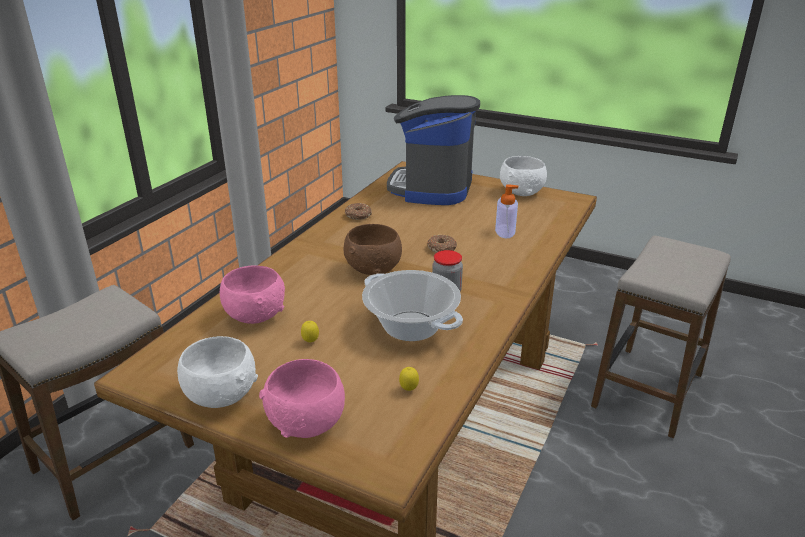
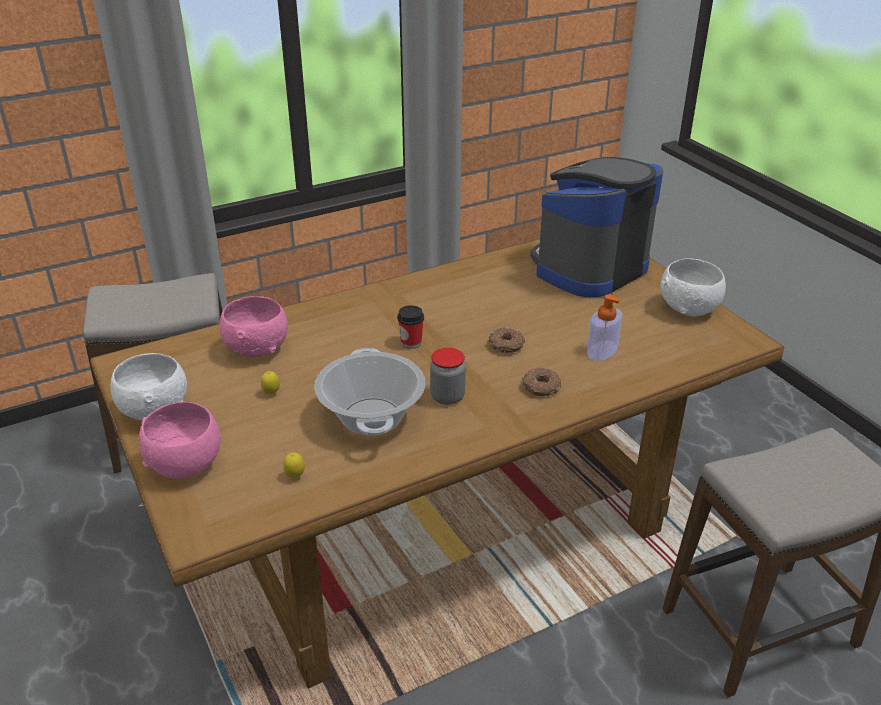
camera: 35 degrees right, 5 degrees up
(358, 216) = (468, 276): donut -> donut (540, 387)
(374, 269) = (411, 343): brown bowl -> cup

